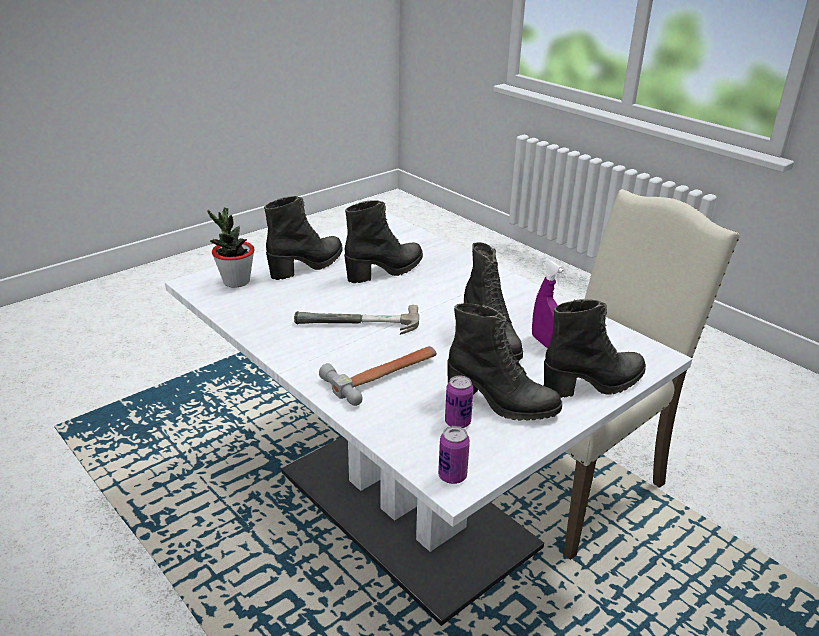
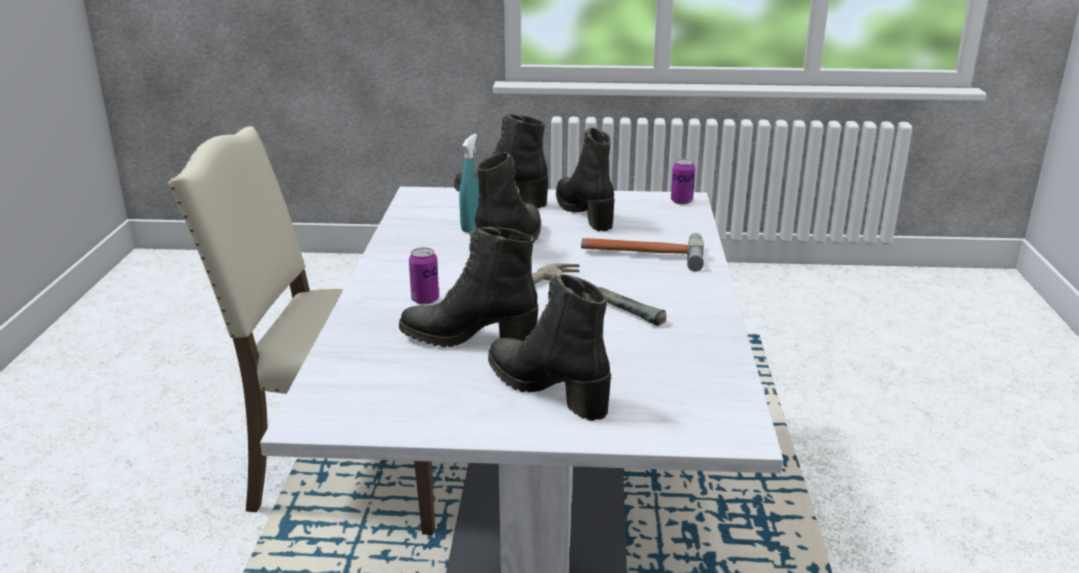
camera: 135 degrees left, 5 degrees down
(236, 281) = (675, 408): potted plant -> none
(307, 266) = (548, 389): black boot -> black boot turned 45 degrees clockwise
(457, 422) = (634, 216): can -> can (425, 300)
(544, 342) = (472, 227): purple spray bottle -> turquoise spray bottle

